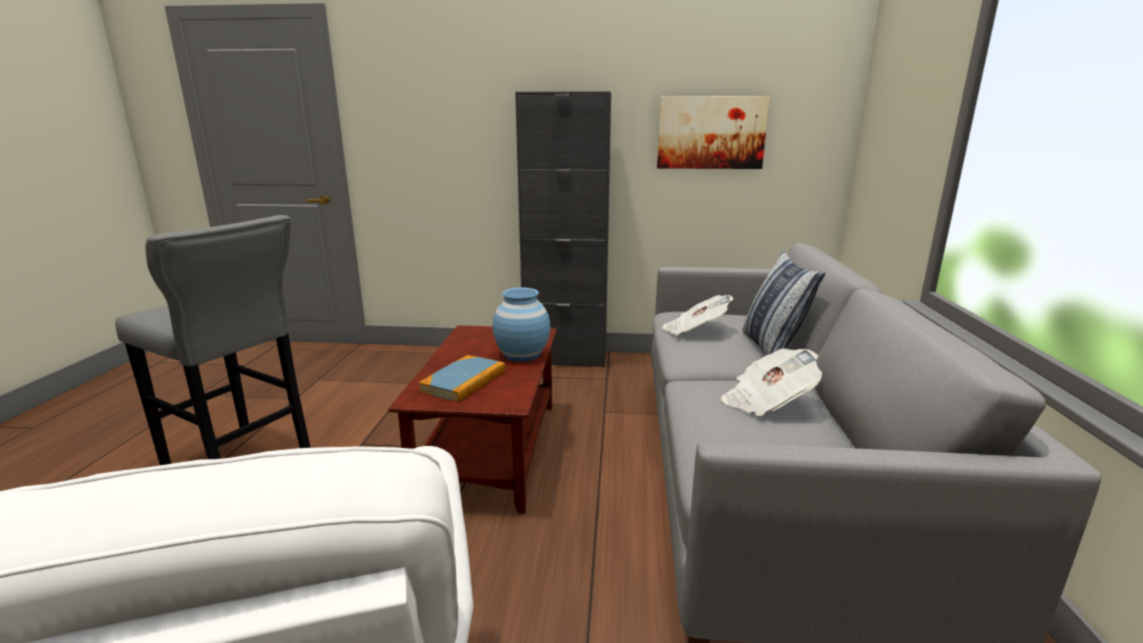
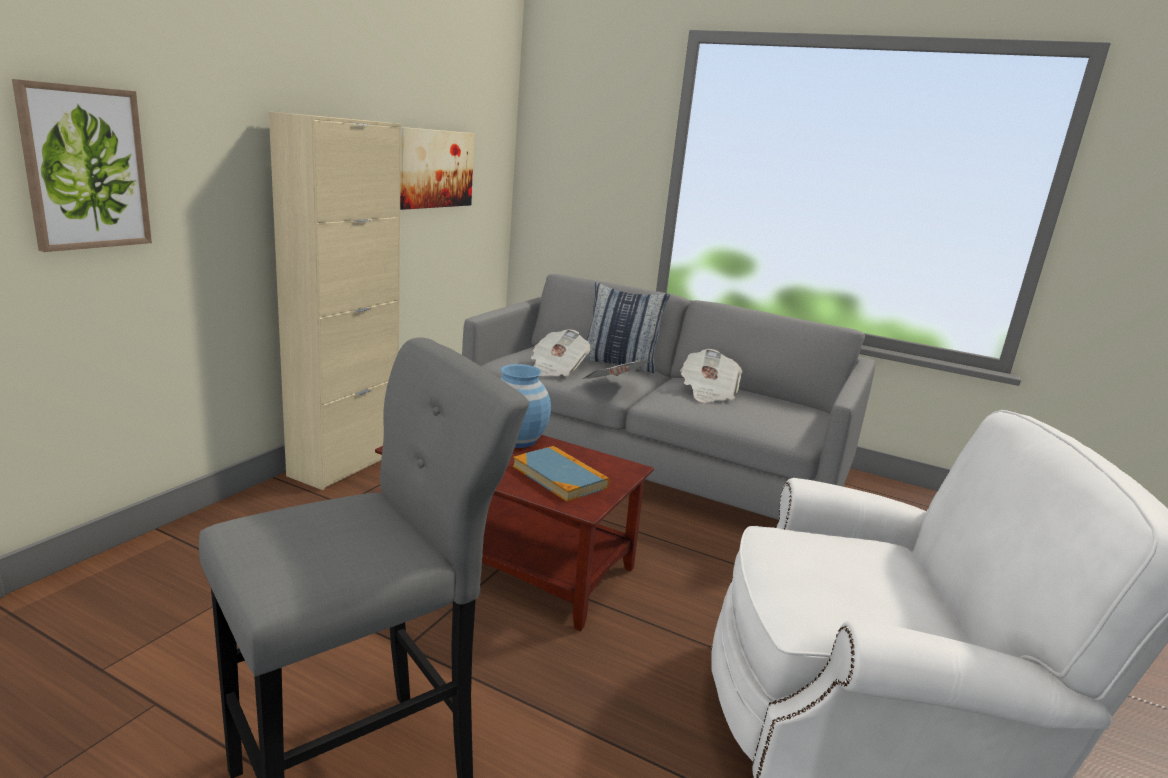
camera: 70 degrees left, 0 degrees up
(409, 134) = (85, 168): none -> picture
(565, 359) = (344, 464): black cabinet -> beige cabinet
(690, 357) = (613, 386): none -> newspaper

